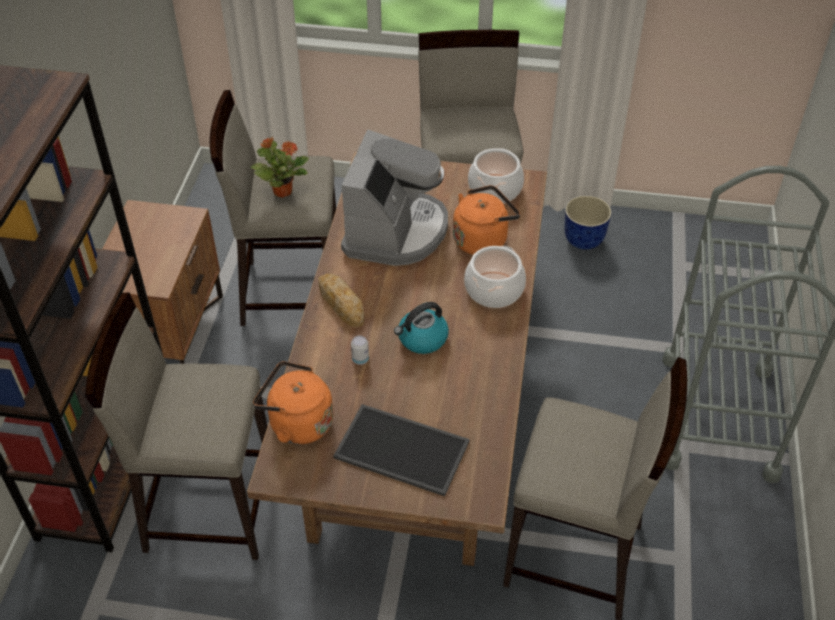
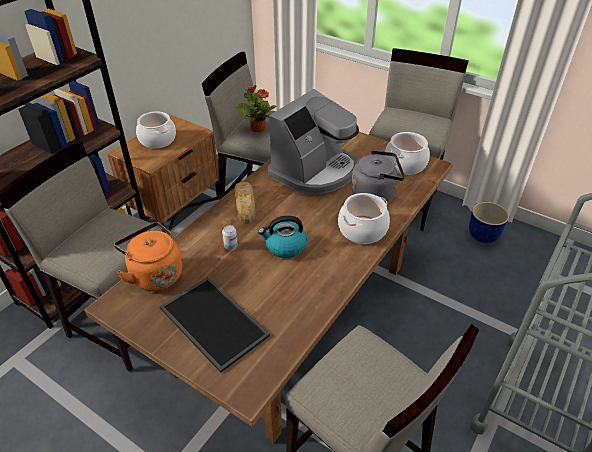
camera: 25 degrees right, 5 degrees down
(140, 246) = (158, 140): none -> cooking pot
(482, 239) = (375, 193): orange kettle -> grey kettle

